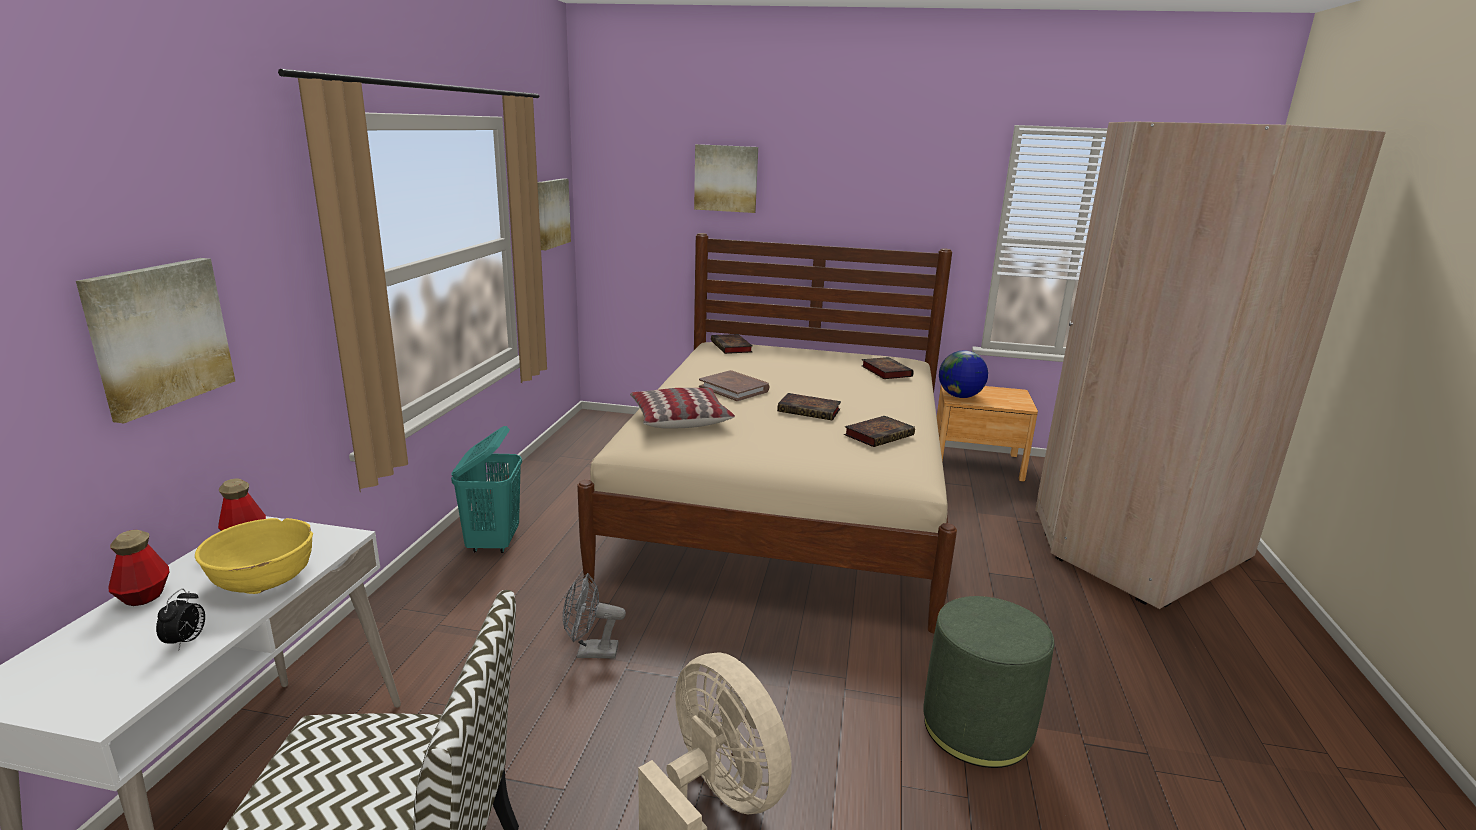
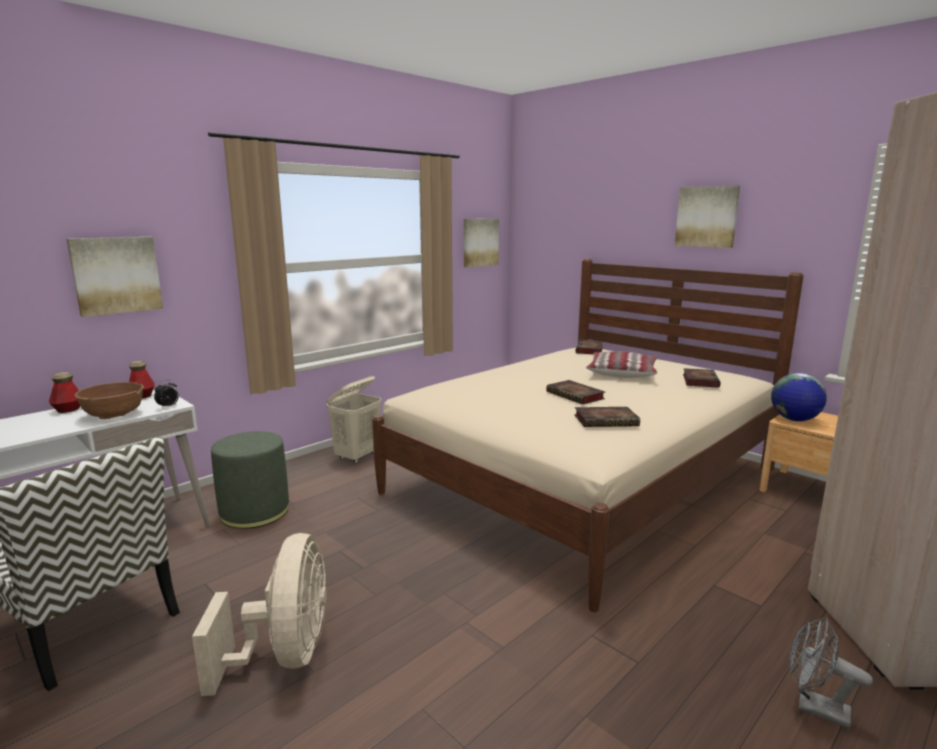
camera: 35 degrees right, 5 degrees down
(186, 641) = (46, 430): alarm clock -> alarm clock (168, 407)
(263, 581) = (114, 415): yellow bowl -> brown bowl
(493, 543) = (357, 456): turquoise laundry basket -> beige laundry basket
(590, 652) = (332, 534): grey fan -> grey fan (814, 708)
(679, 418) = (468, 385): pillow -> pillow (621, 373)
(726, 178) = (608, 214): picture -> picture (707, 216)
(734, 389) = (540, 374): brown book -> none
(977, 728) = (540, 699): green ottoman -> green ottoman (254, 512)

